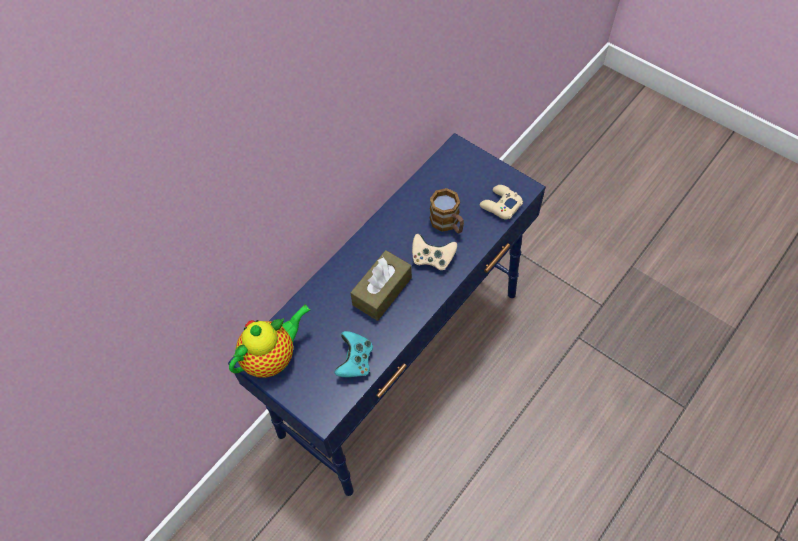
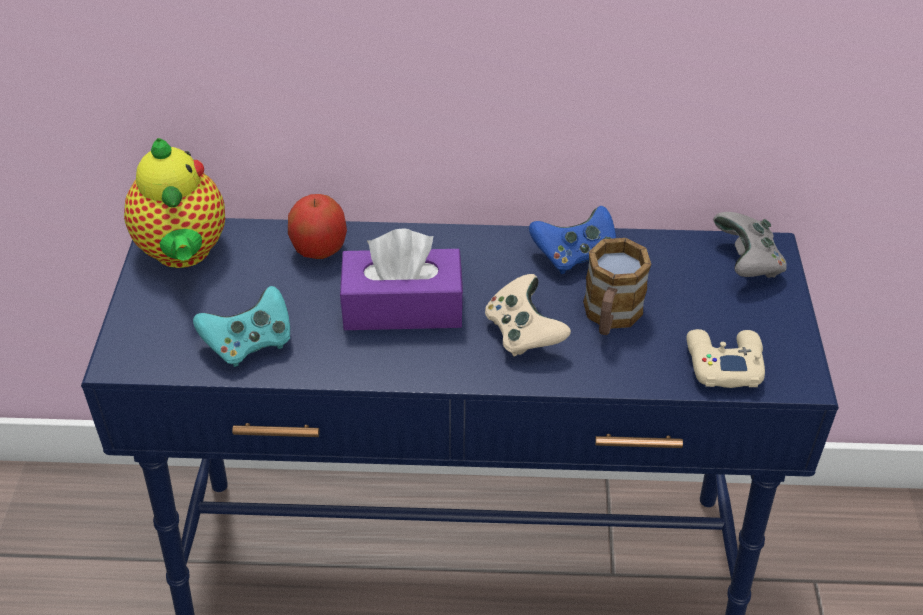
camera: 50 degrees right, 15 degrees down
(273, 357) = (183, 253): teapot -> teapot turned 60 degrees clockwise
(319, 301) = (320, 249): none -> apple
(382, 291) = (402, 307): brown tissue box -> purple tissue box
(405, 212) = (574, 256): none -> blue game controller
(458, 159) = (747, 263): none -> grey game controller

